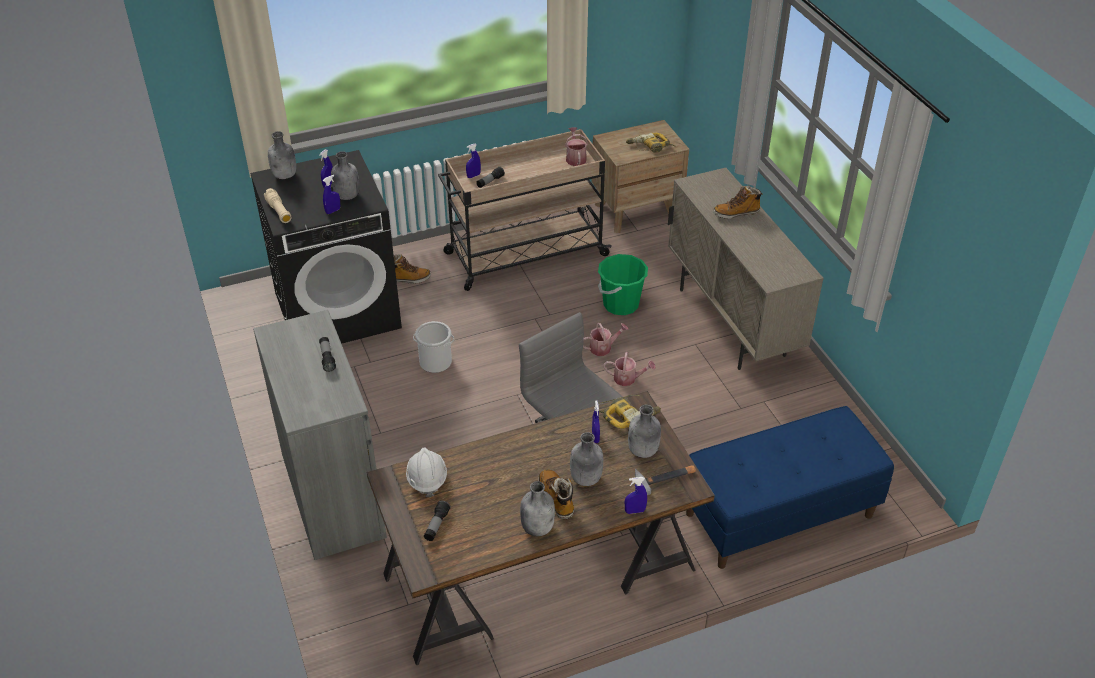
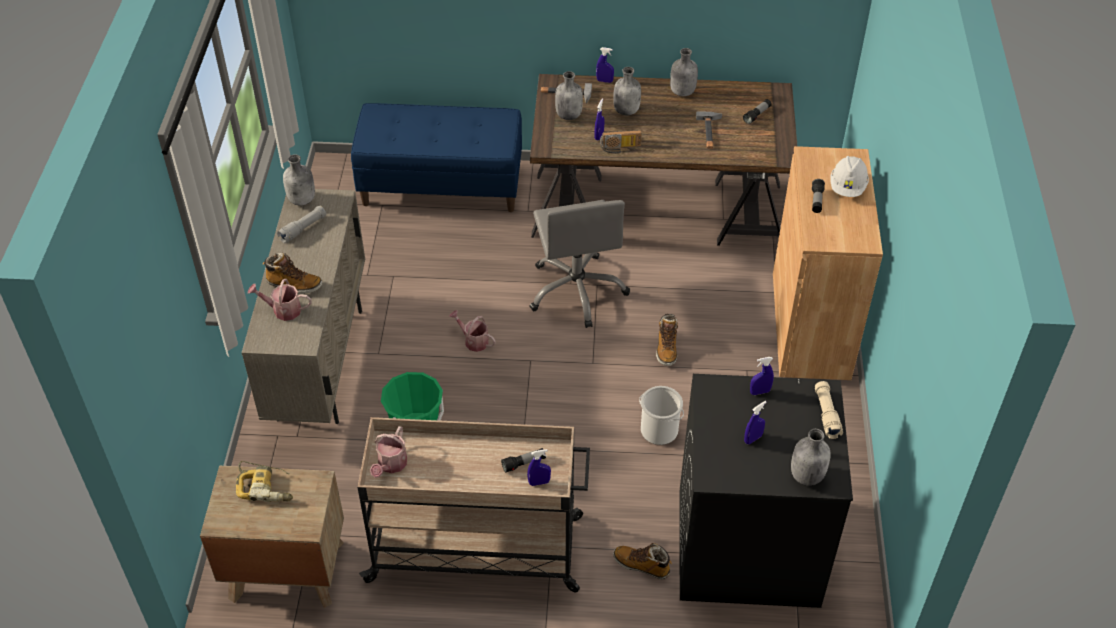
camera: 155 degrees left, 5 degrees up
(332, 495) = (810, 325): grey cabinet -> brown cabinet
(346, 196) = (736, 410): grey bottle -> grey bottle (302, 200)
(427, 479) = (751, 147): white hard hat -> white hard hat (847, 187)
(480, 482) = (710, 132): none -> hammer
(557, 498) = (657, 105): boot -> boot (666, 348)
(564, 430) = (620, 148): none -> radio
(603, 348) = (473, 383): watering can -> watering can (283, 310)
(628, 414) = (560, 144): power drill -> none
(773, 251) = (303, 229): none -> grey flashlight

